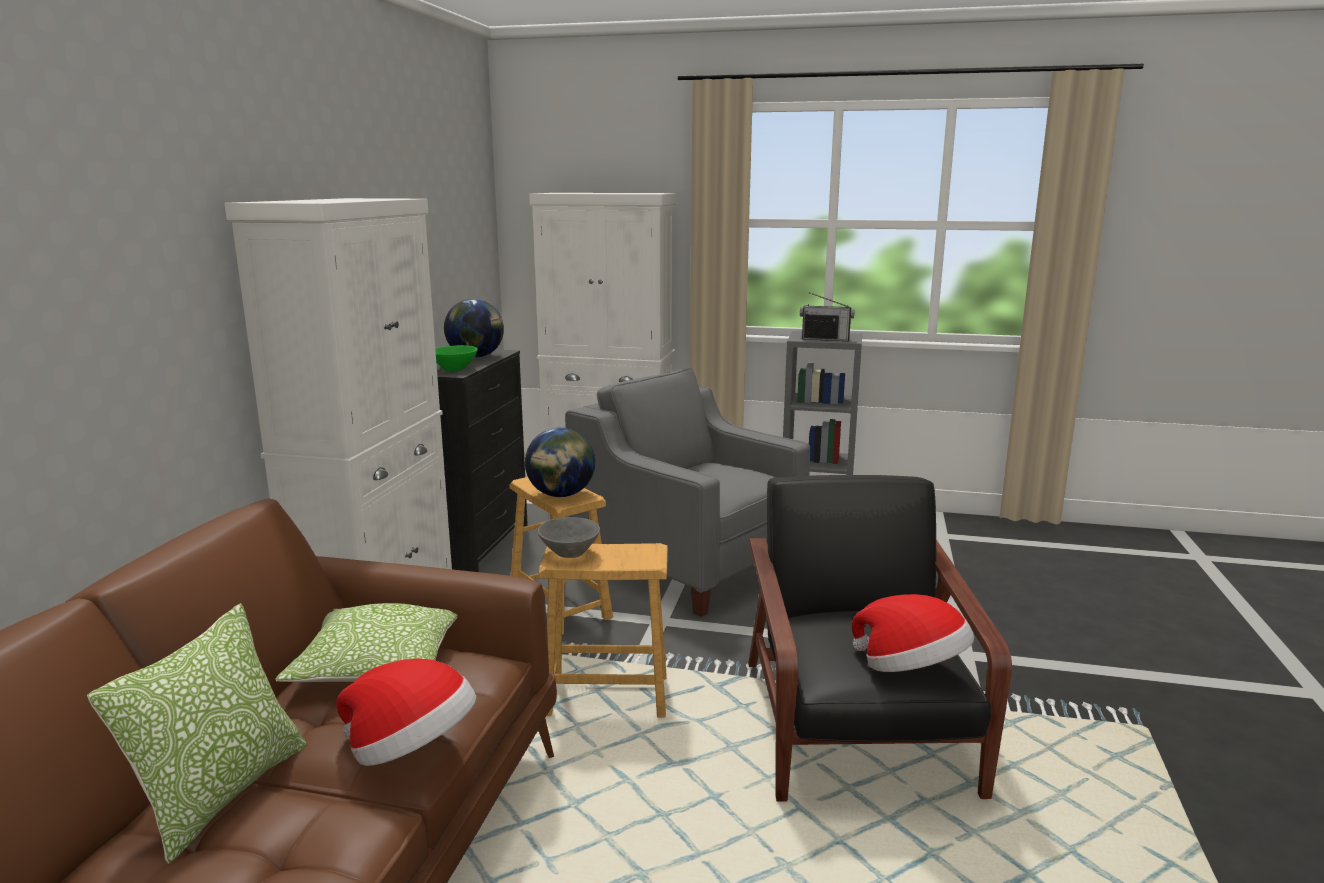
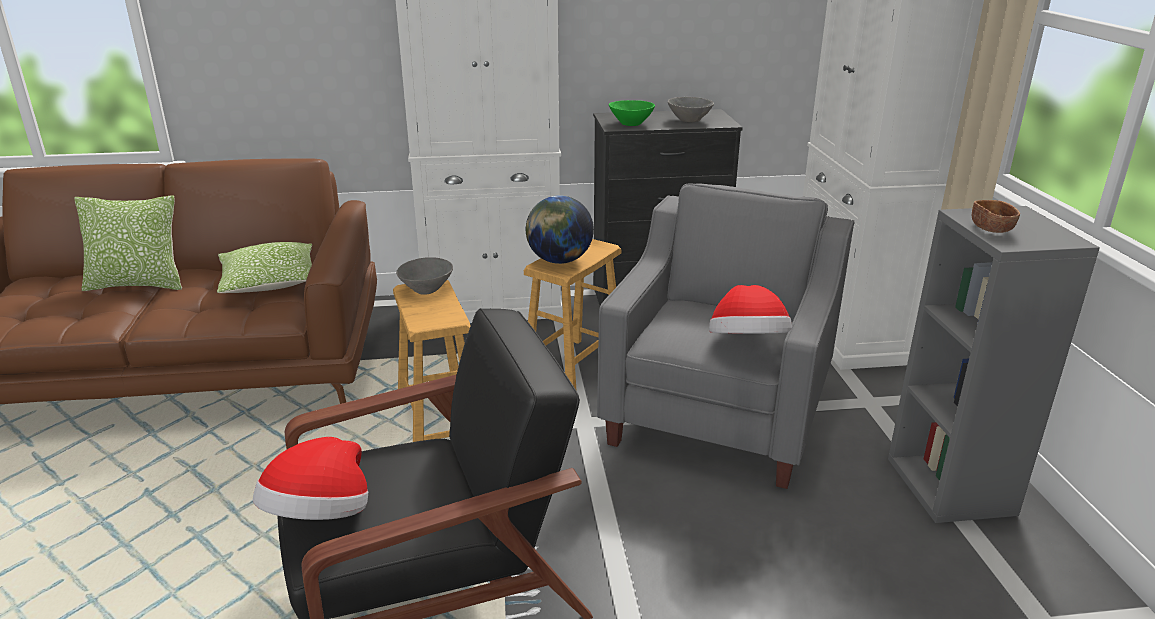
camera: 70 degrees right, 10 degrees up
(412, 750) = (167, 316): hat -> hat (747, 346)
(476, 357) = (689, 120): globe -> grey bowl
(825, 339) = (991, 228): radio -> brown bowl

